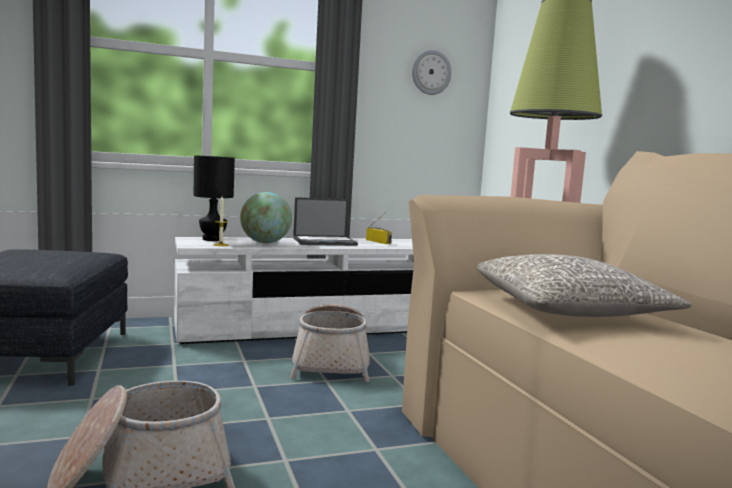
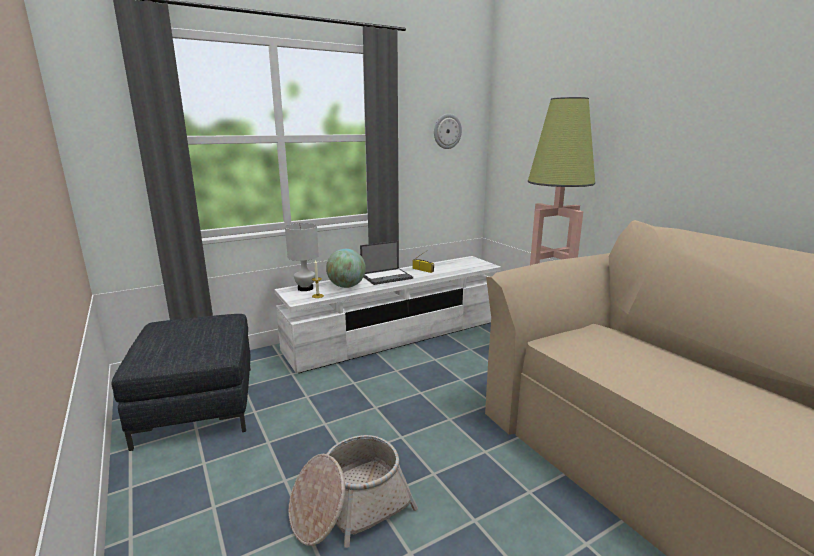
camera: 10 degrees left, 10 degrees up
(212, 239) = (305, 288): black table lamp -> white table lamp
(331, 362) = (415, 373): basket -> none
(568, 310) = (615, 357): grey pillow -> none

